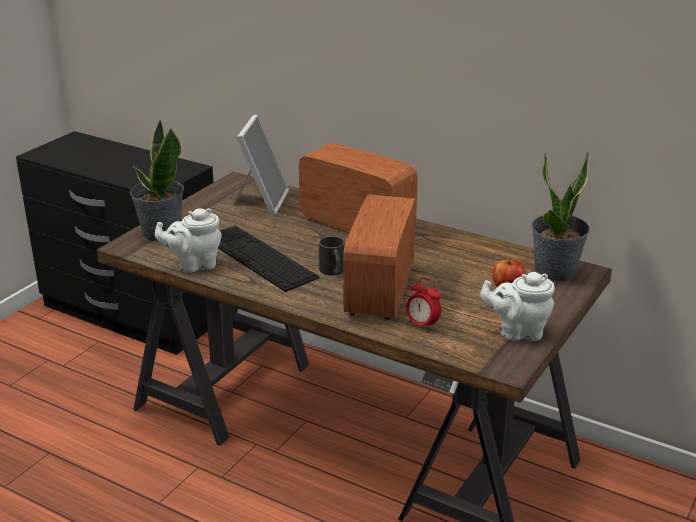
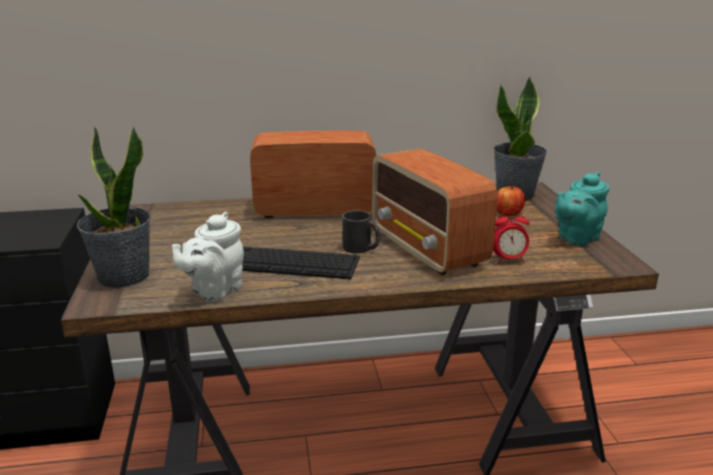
camera: 40 degrees left, 5 degrees down
(261, 201) = (191, 219): picture frame -> none
(517, 332) = (576, 238): white teapot -> turquoise teapot

